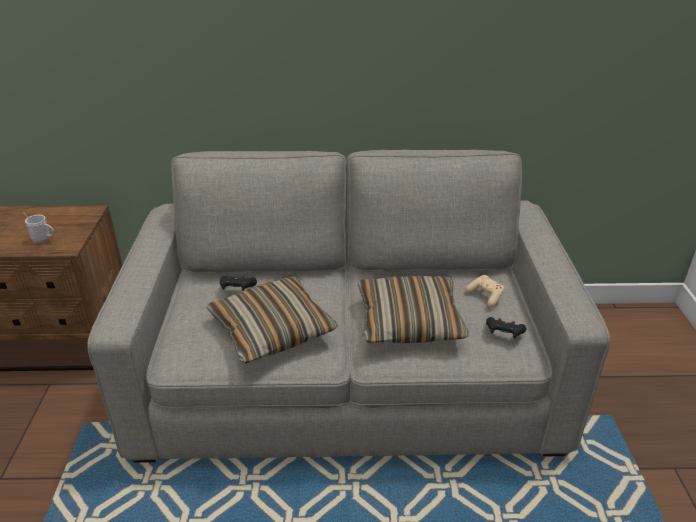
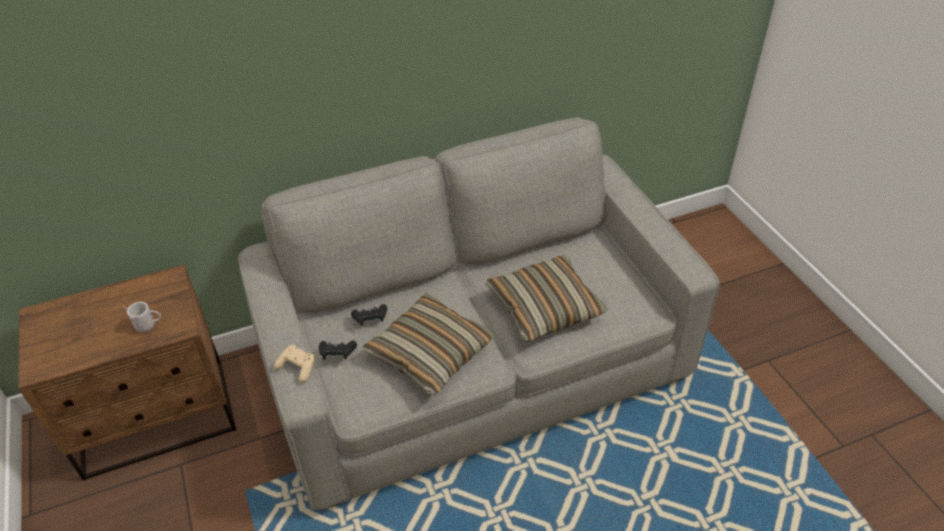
camera: 20 degrees left, 10 degrees up
(485, 296) = (596, 262): beige game controller -> beige game controller (298, 368)
(504, 334) = (627, 296): black game controller -> black game controller (337, 354)

